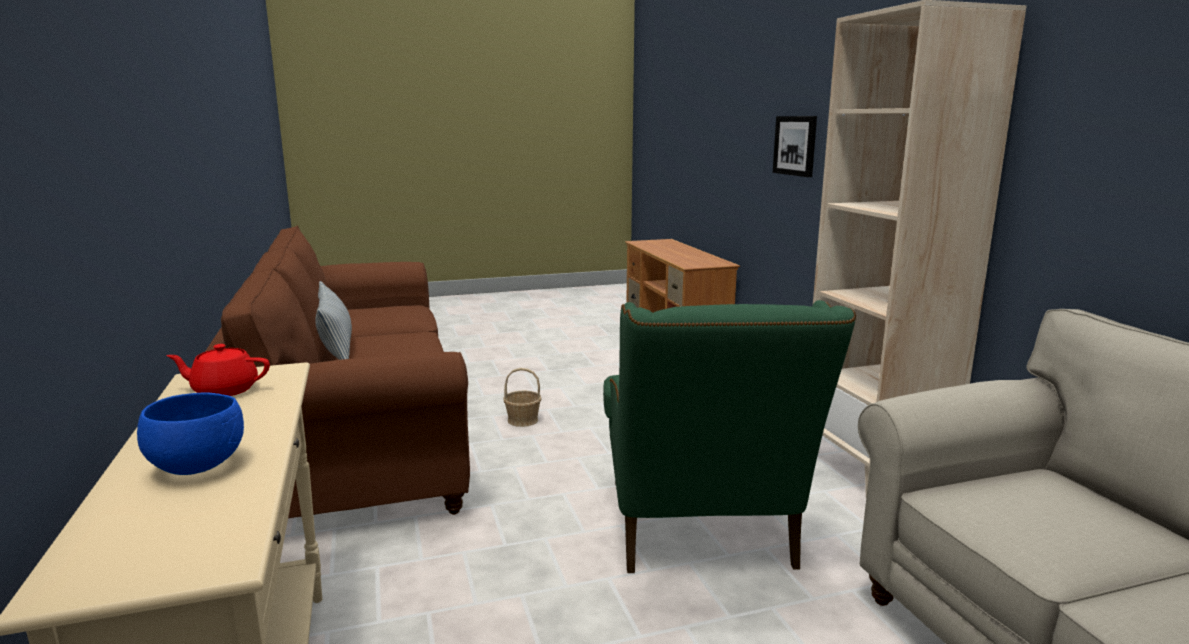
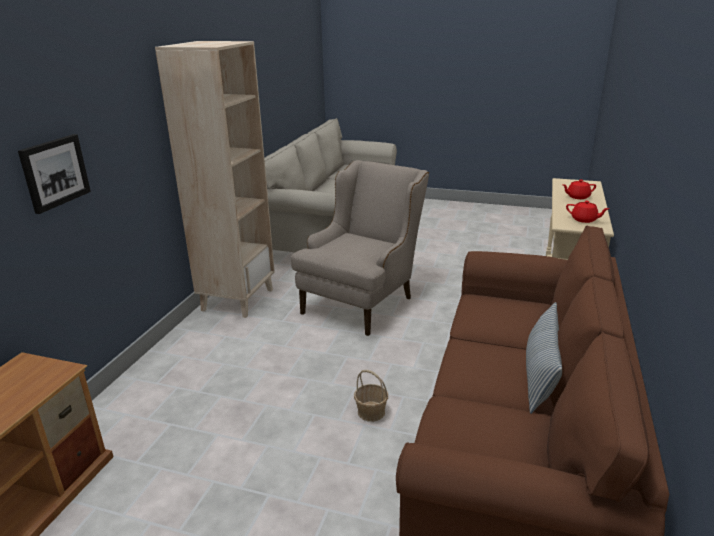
camera: 145 degrees left, 10 degrees up
(199, 466) = (577, 197): blue bowl -> red teapot
(702, 535) = (363, 300): green armchair -> beige armchair

